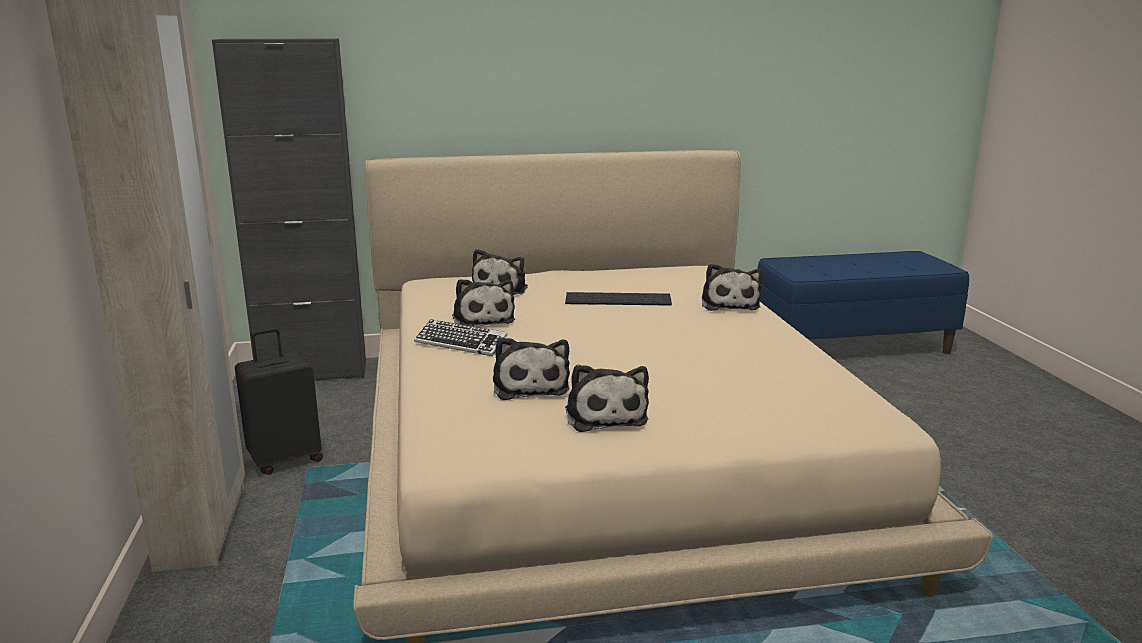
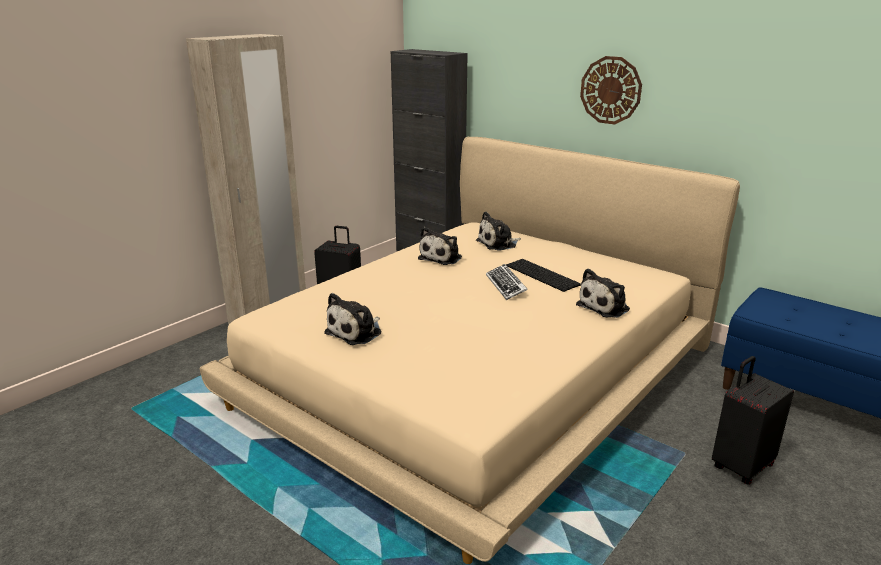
camera: 50 degrees right, 5 degrees up
(461, 343) = (396, 266): keyboard -> keyboard (506, 285)
(530, 386) = (361, 301): plush toy -> none
(565, 72) = (610, 90): none -> wall clock
(901, 410) = (740, 466): none -> black suitcase

